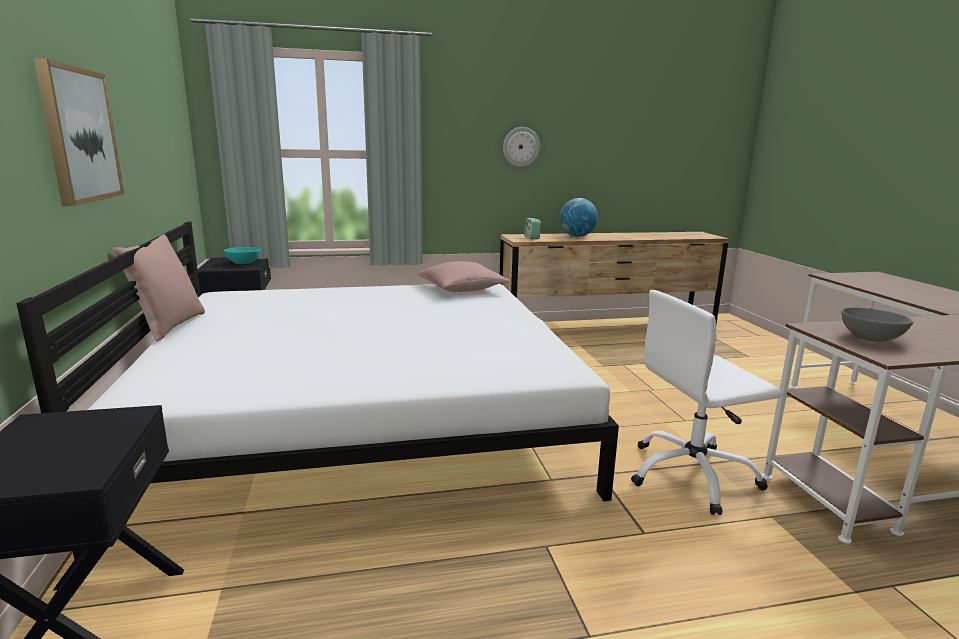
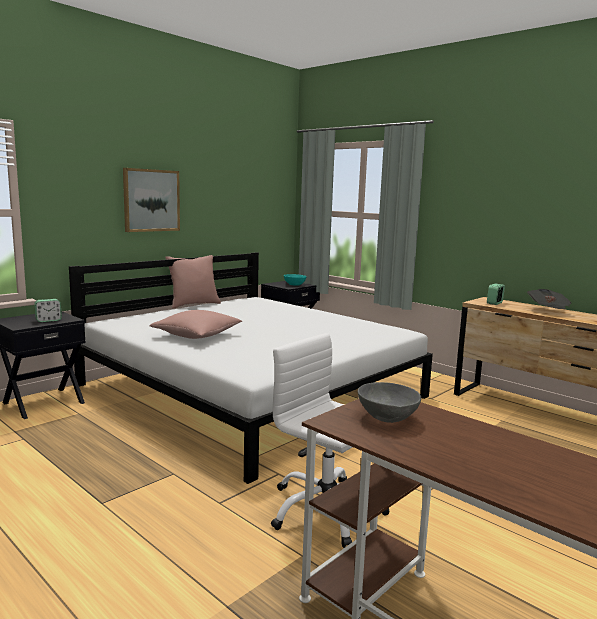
camera: 55 degrees right, 5 degrees down
(93, 437) = (48, 320): none -> alarm clock
(462, 289) = (377, 328): pink pillow -> pink pillow (197, 336)
(521, 147) = (512, 215): wall clock -> none
(577, 236) = (548, 311): globe -> newspaper

